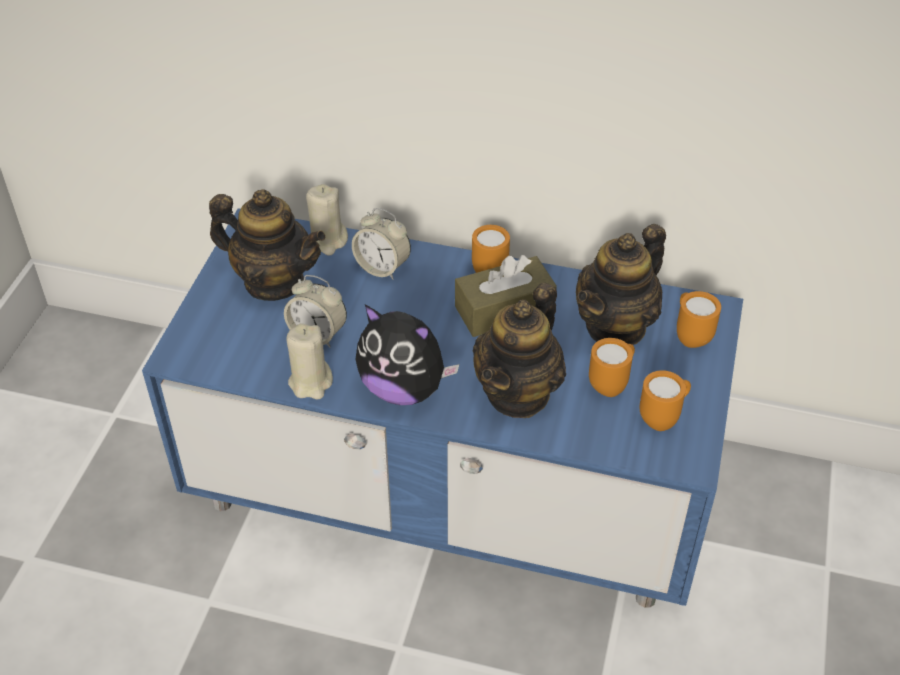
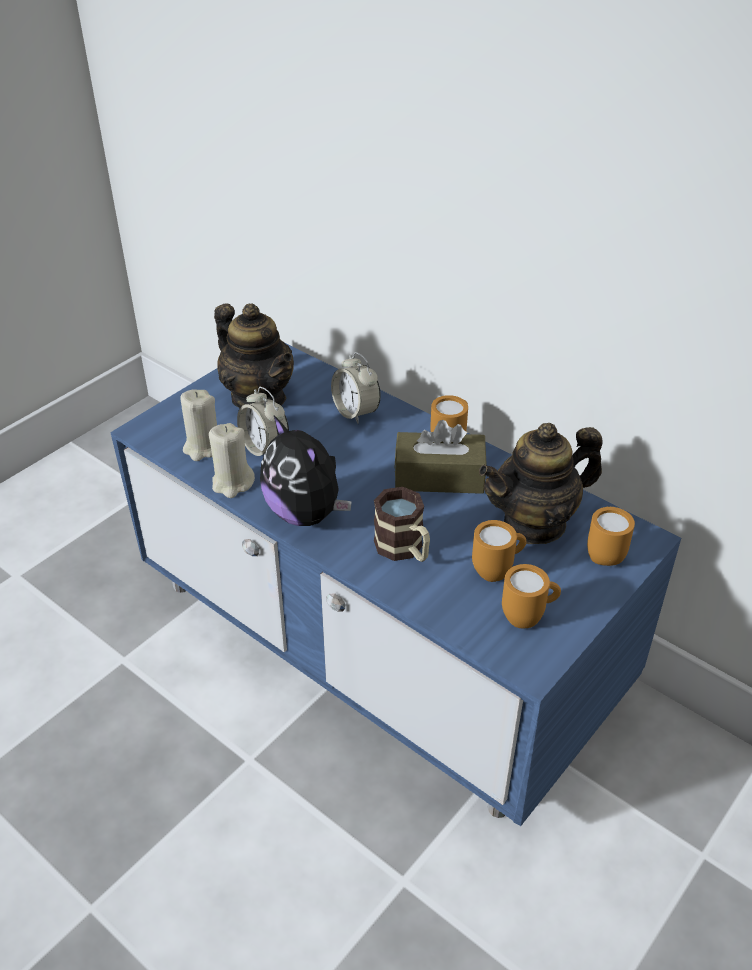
camera: 25 degrees right, 5 degrees down
(327, 241) = (324, 379): beige candle -> beige candle (203, 448)
(518, 393) = (404, 550): teapot -> mug

